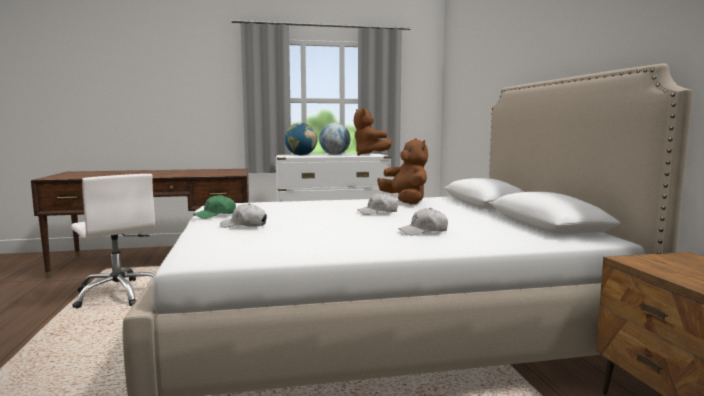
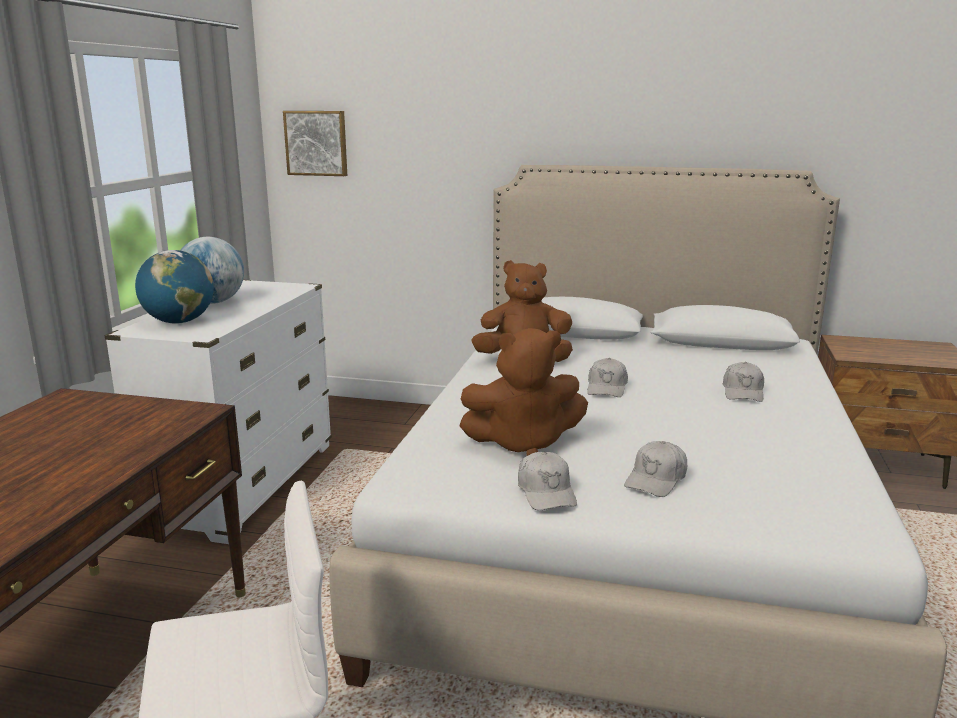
camera: 65 degrees left, 10 degrees up
(215, 215) = (546, 492): green cap -> white cap
(369, 155) = (270, 289): brown plush toy -> brown plush toy (523, 443)
(453, 88) = (316, 143): none -> picture

